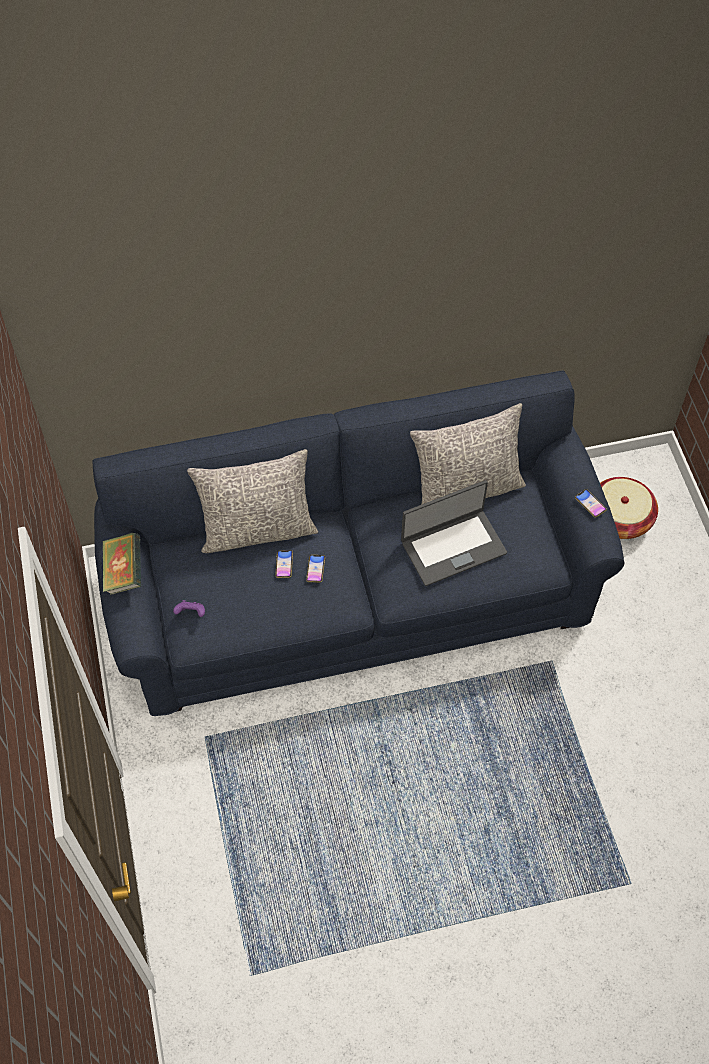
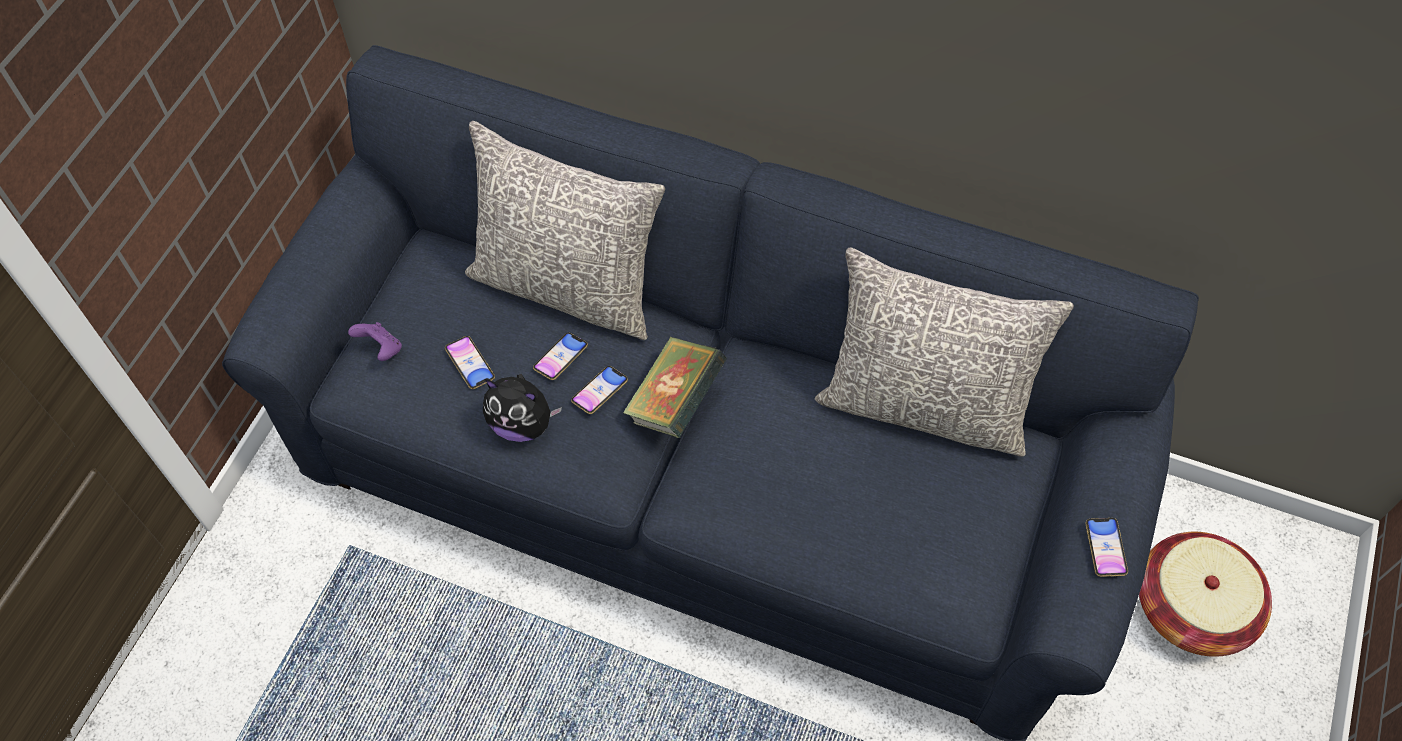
camera: 35 degrees right, 0 degrees up
(124, 572) = (324, 235): book -> book (675, 402)
(242, 594) = (470, 364): none -> phone
(291, 606) = (522, 424): none -> plush toy
(453, 546) = (832, 482): laptop -> none

